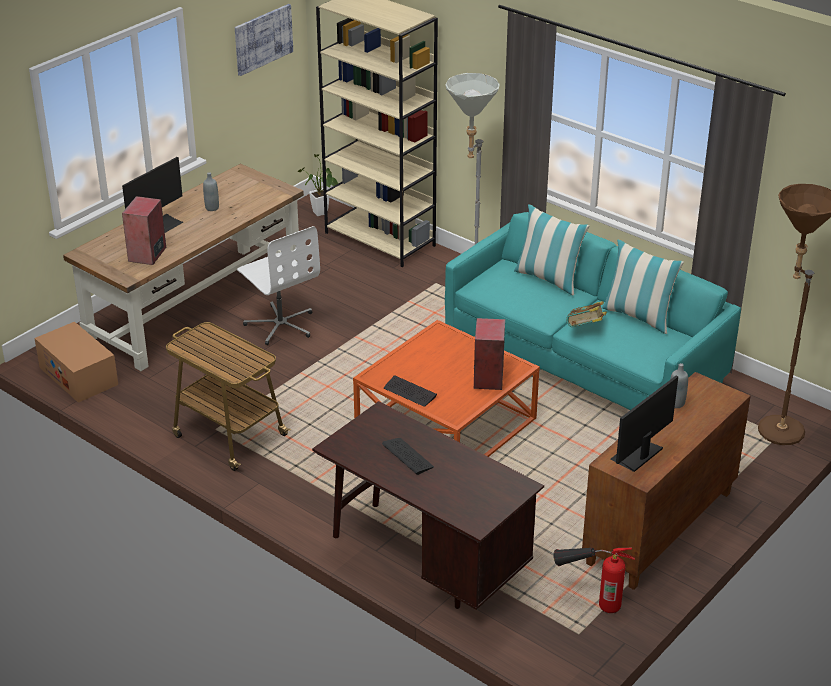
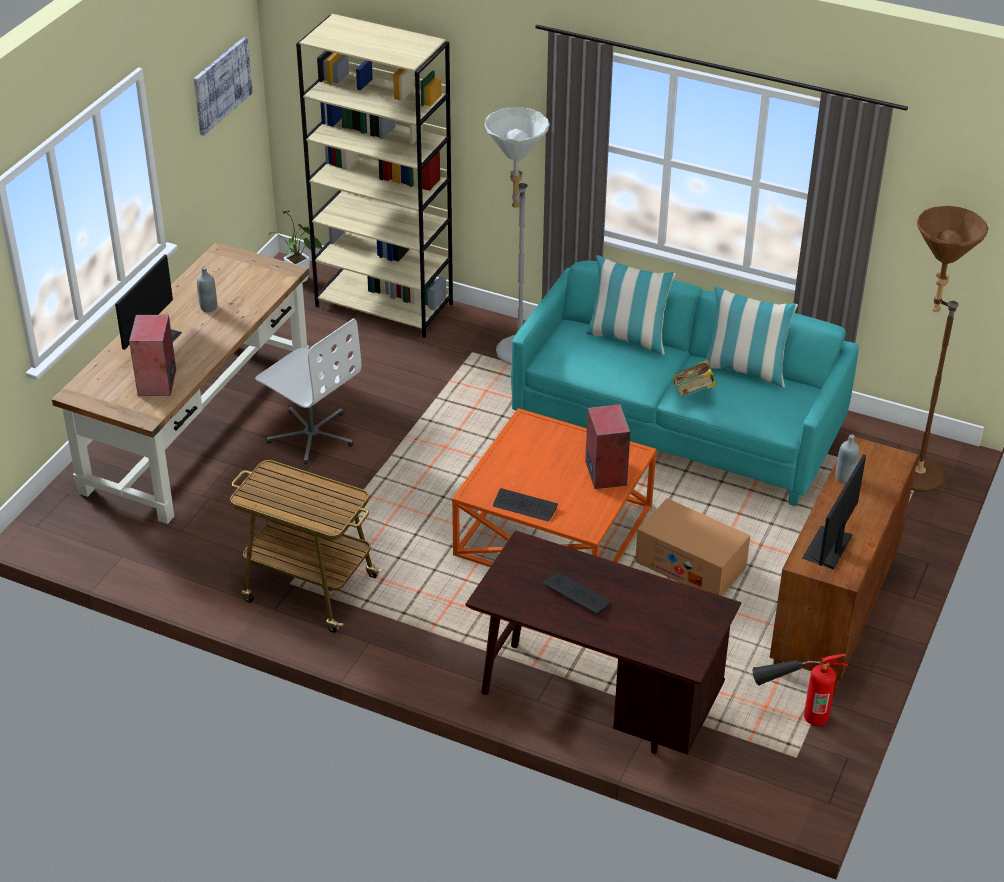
camera: 15 degrees left, 5 degrees up
(78, 376) = (93, 543): cardboard box -> cardboard box (690, 565)

